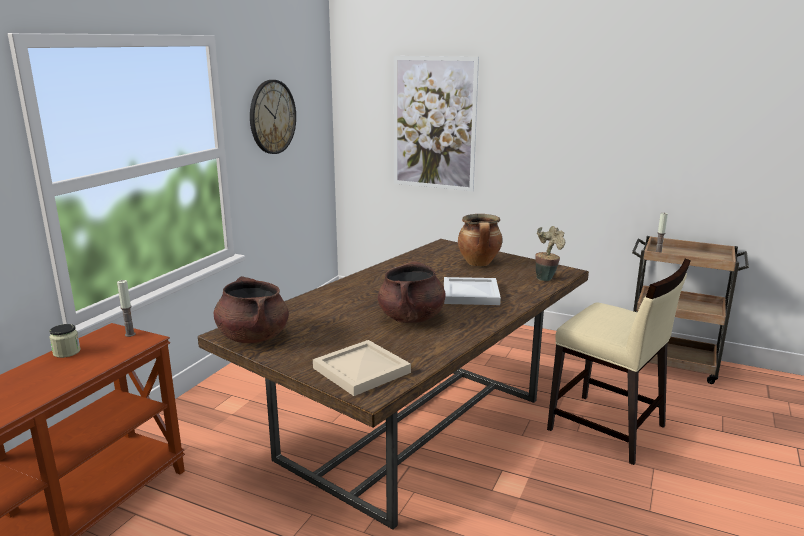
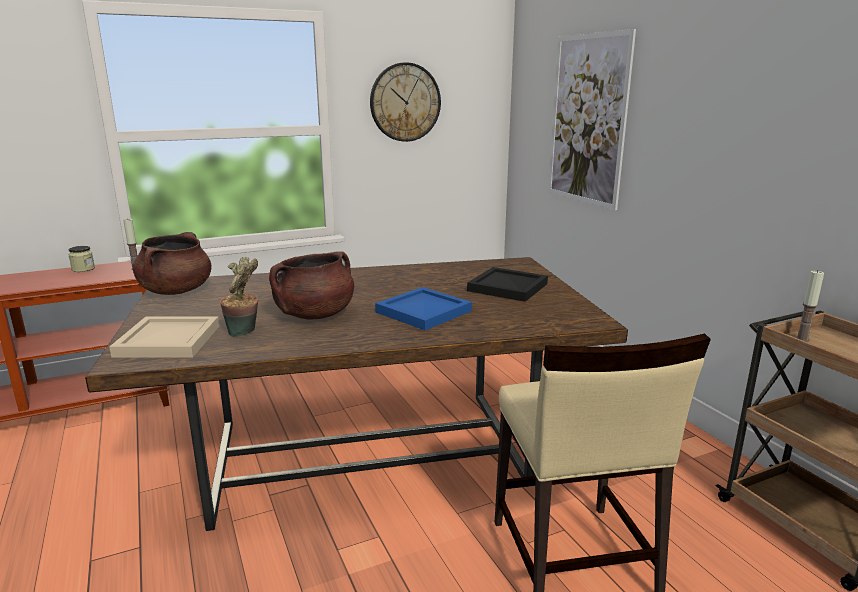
camera: 40 degrees right, 0 degrees up
(471, 293) = (425, 311): white tray -> blue tray
(479, 263) = (508, 287): cooking pot -> black tray
(546, 277) = (550, 320): potted plant -> potted plant (244, 333)

